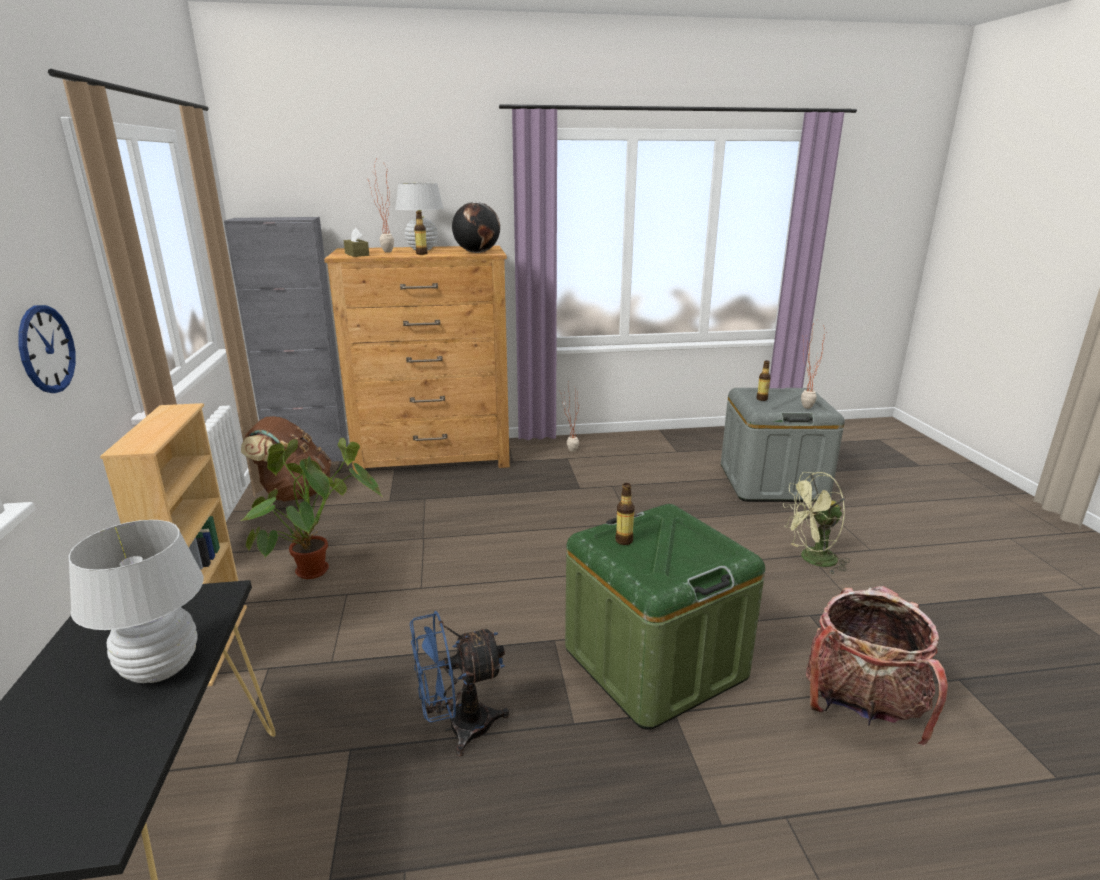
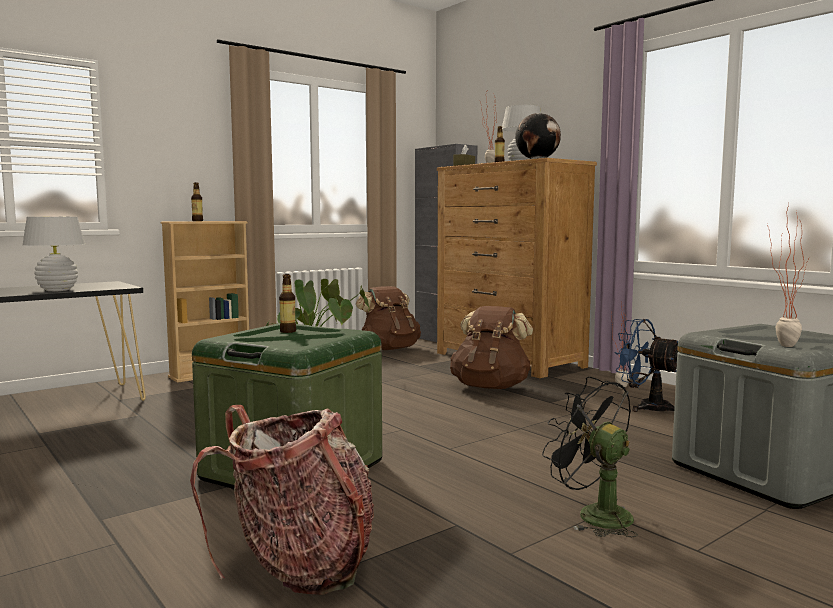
camera: 60 degrees right, 15 degrees down
(46, 349) = (176, 171): wall clock -> none
(458, 728) = (171, 431): blue fan -> blue fan (646, 407)
(511, 495) = (490, 387): none -> brown backpack
(762, 399) = (756, 333): bottle -> bottle (197, 221)
(812, 560) = (593, 514): green fan -> black fan

